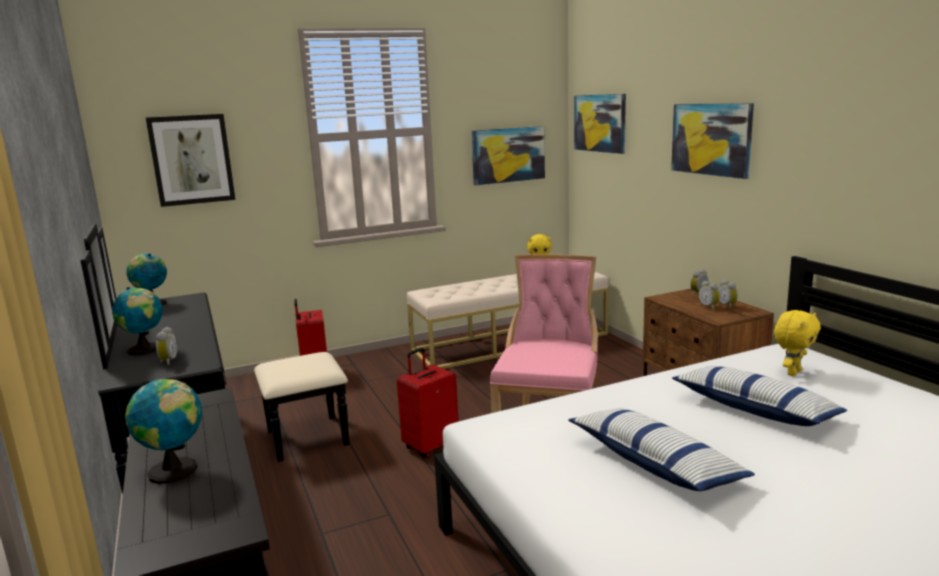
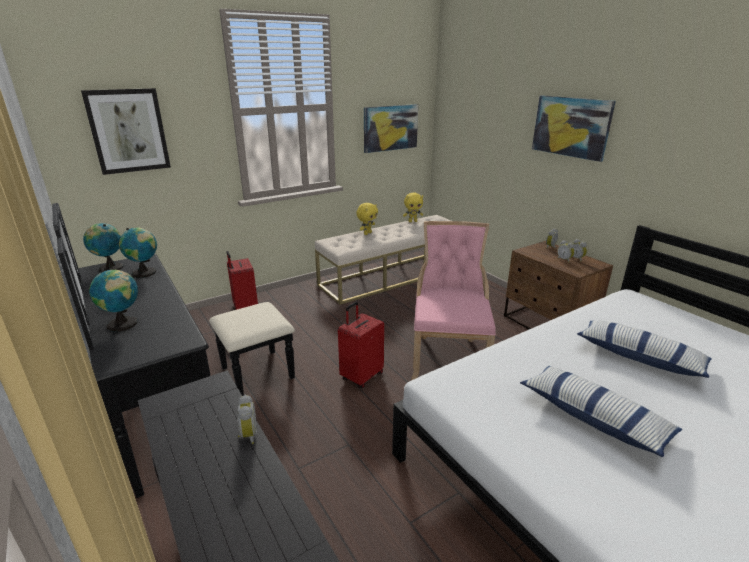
camera: 10 degrees left, 10 degrees up
(168, 361) = (151, 339): alarm clock -> alarm clock (247, 435)
(176, 471) = (216, 488): globe -> globe (145, 273)
(600, 123) = (466, 105): picture -> none
(792, 372) = (647, 319): yellow plush toy -> yellow plush toy (367, 233)

